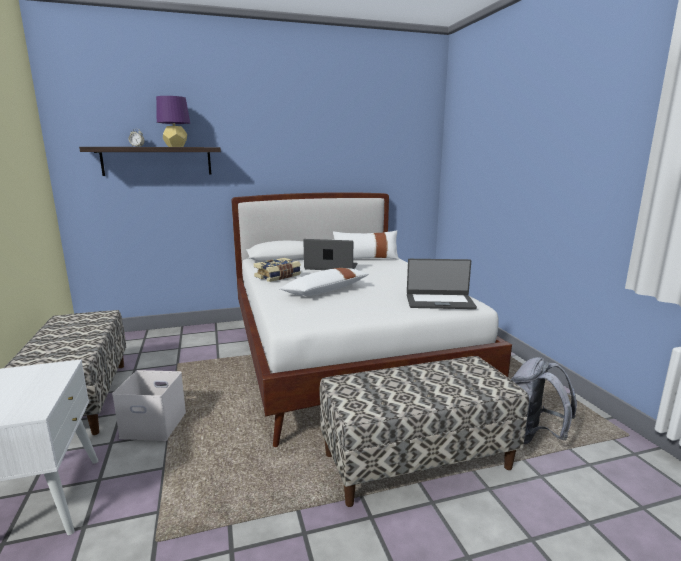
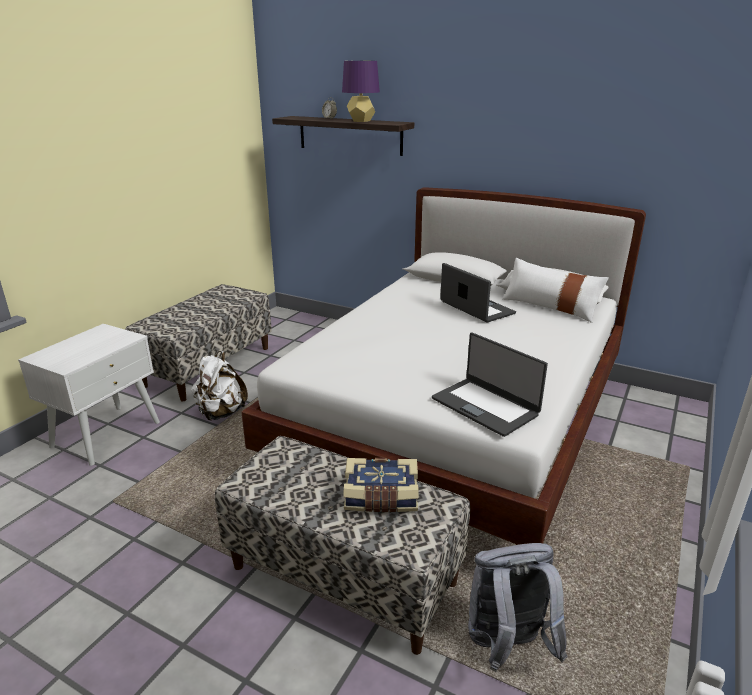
camera: 45 degrees right, 10 degrees up
(155, 424) = (220, 413): white storage box -> white backpack
(278, 277) = (394, 303): book -> book (381, 497)
(325, 291) = (397, 340): white pillow -> none

